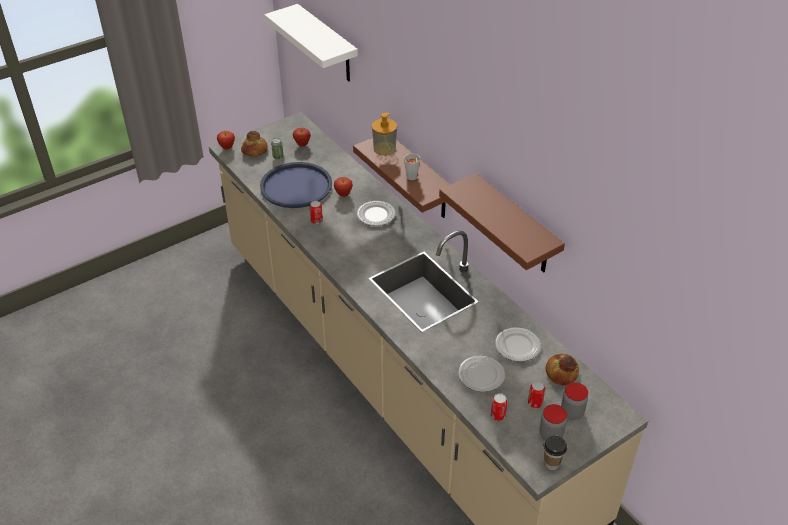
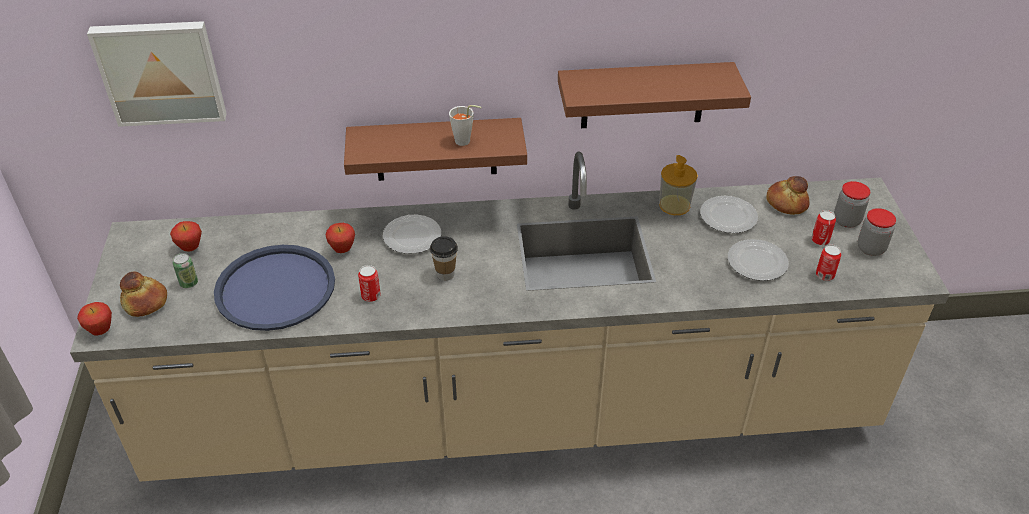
camera: 60 degrees left, 0 degrees up
(327, 45) = (161, 71): white shelf -> picture
(384, 149) = (382, 141): soap dispenser -> soap dispenser (674, 205)
(551, 464) = (911, 265): cup -> cup (445, 274)

